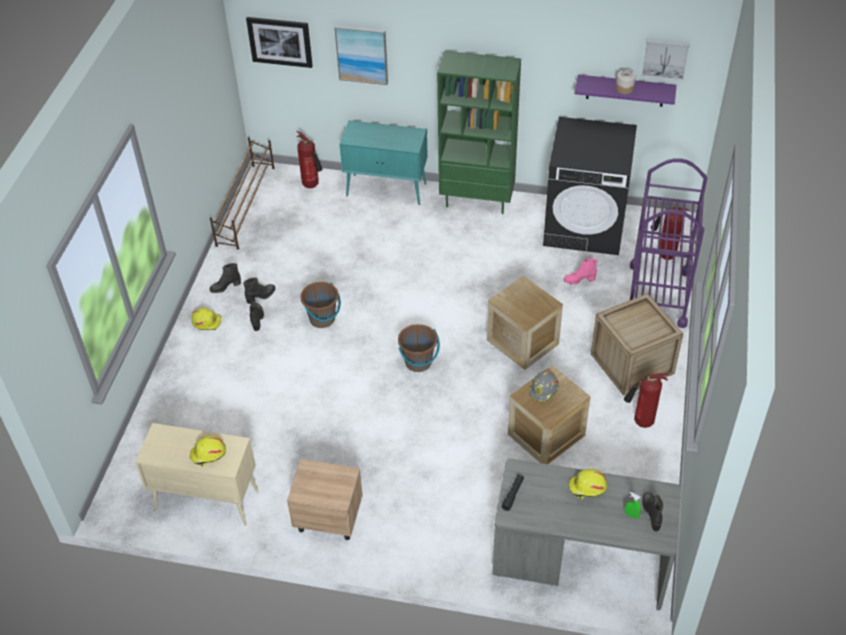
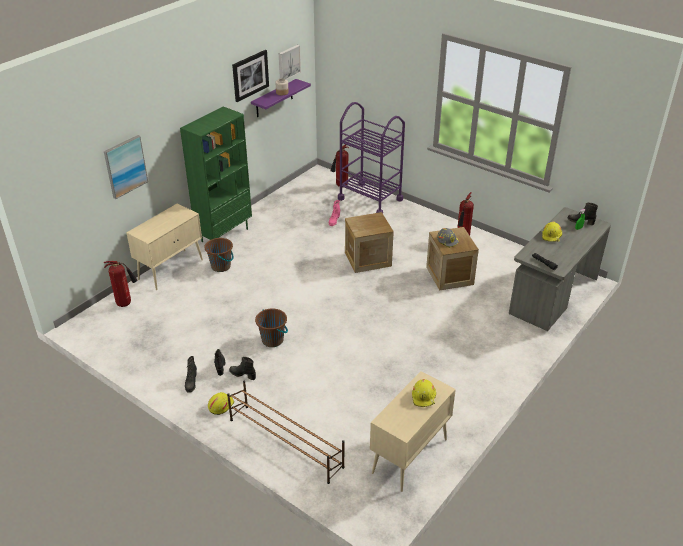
camera: 65 degrees left, 10 degrees down
(246, 205) = (108, 345): brown shoe rack -> brown shoe rack (285, 442)
(280, 41) = (64, 193): picture -> picture (250, 75)
(328, 518) = (463, 393): beige nightstand -> none
(387, 190) = (171, 269): turquoise cabinet -> beige cabinet
(418, 362) = (351, 307): brown bucket -> brown bucket (221, 266)
(585, 226) = (290, 203): black washing machine -> none
(632, 364) = (416, 226): crate -> none

